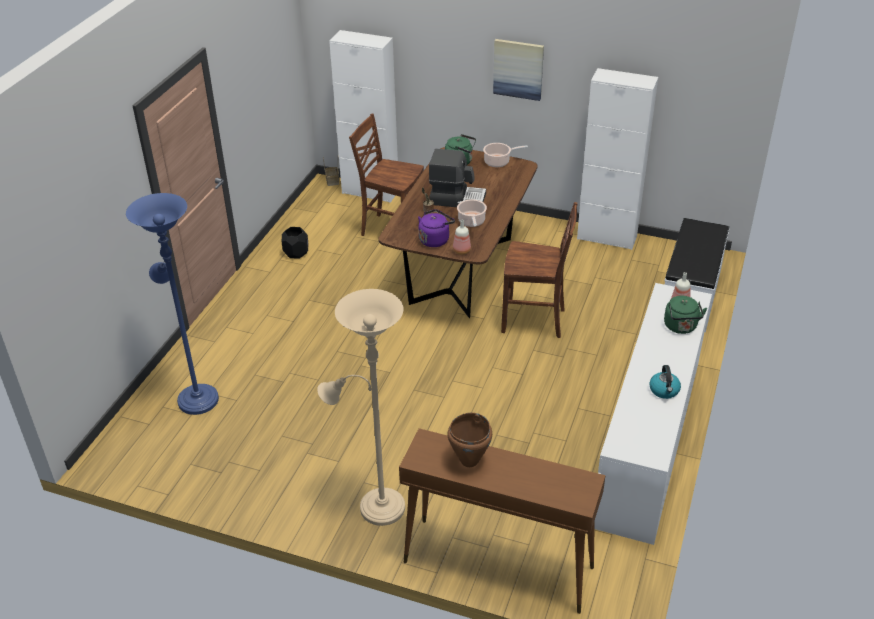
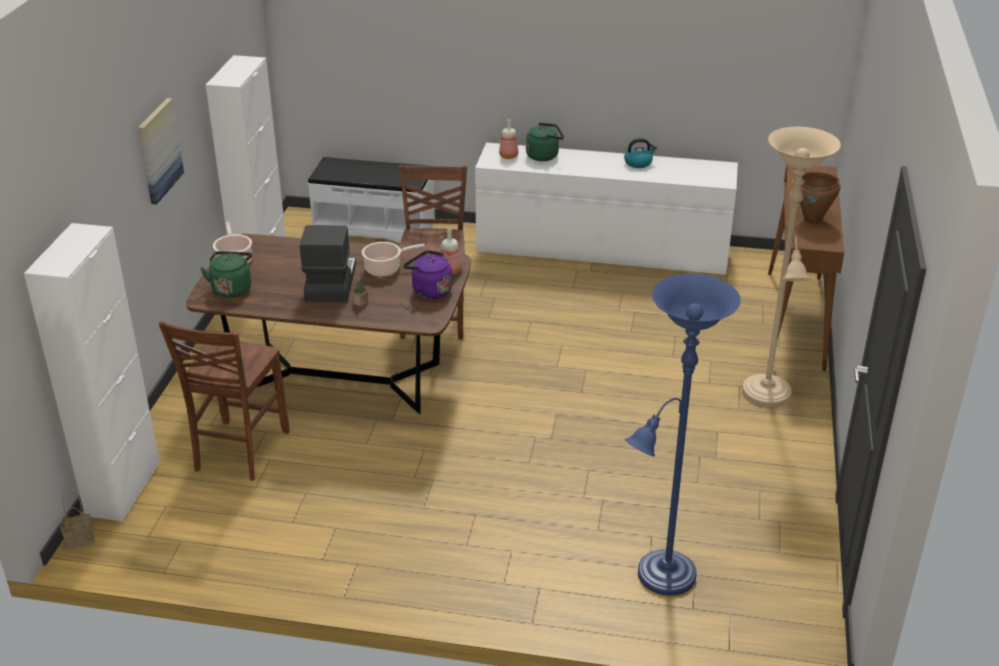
camera: 100 degrees left, 5 degrees down
(296, 253) = (302, 543): black planter -> none

